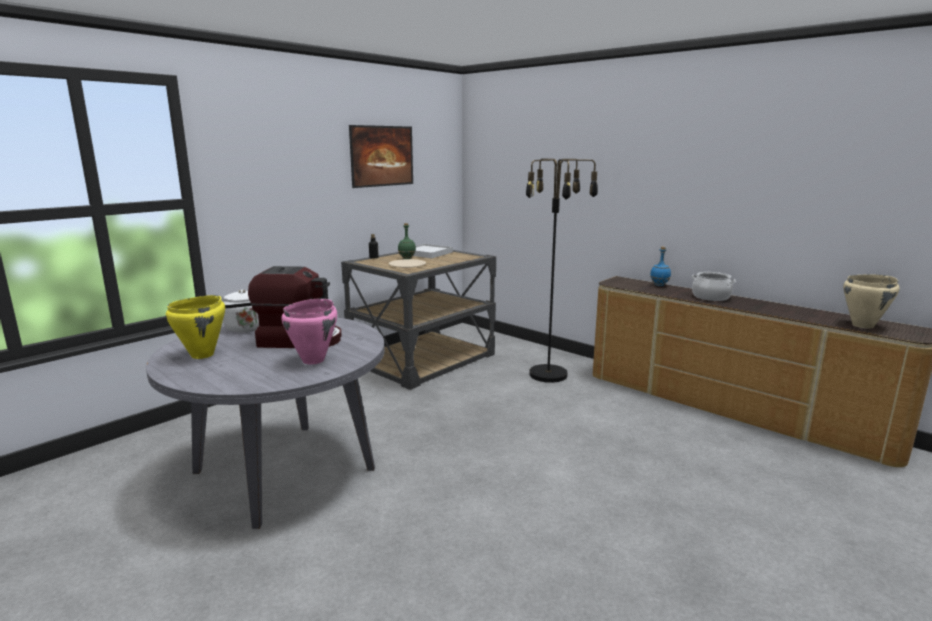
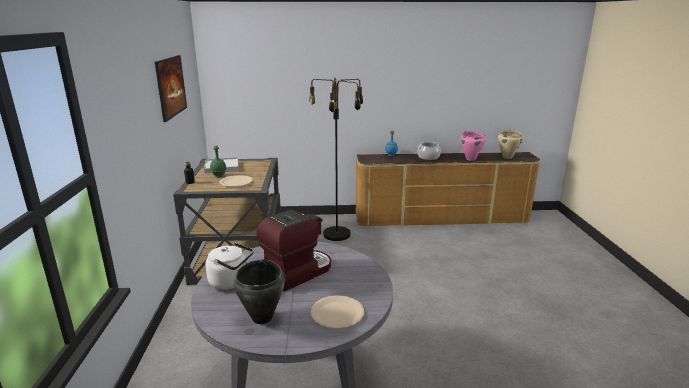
camera: 45 degrees left, 5 degrees up
(203, 355) = (262, 318): yellow cooking pot -> black cooking pot
(245, 374) = (337, 313): none -> beige plate
(314, 360) = (349, 281): pink cooking pot -> pink cooking pot (470, 159)

